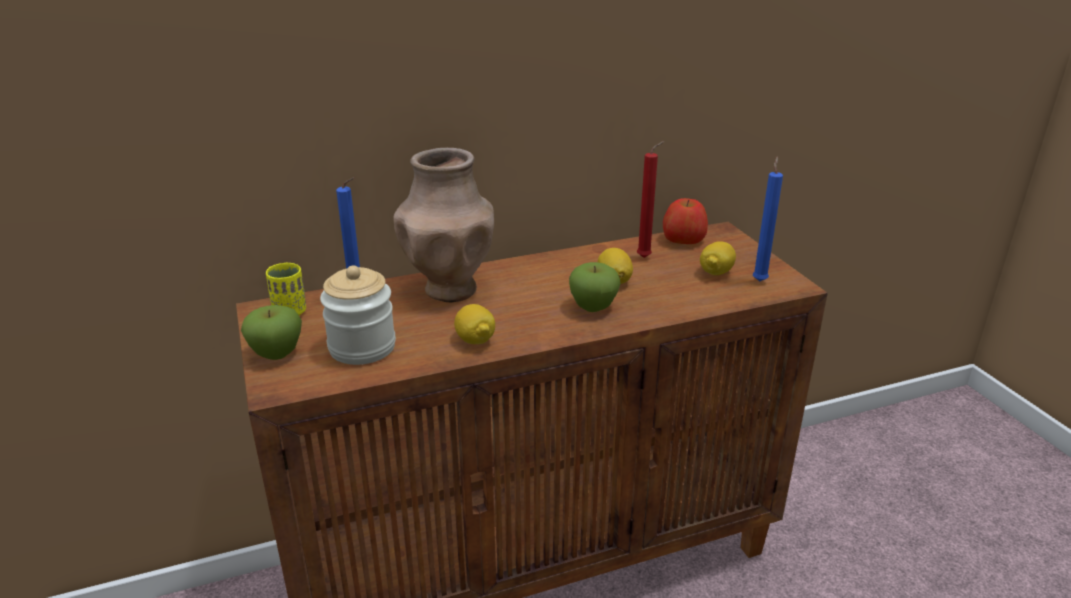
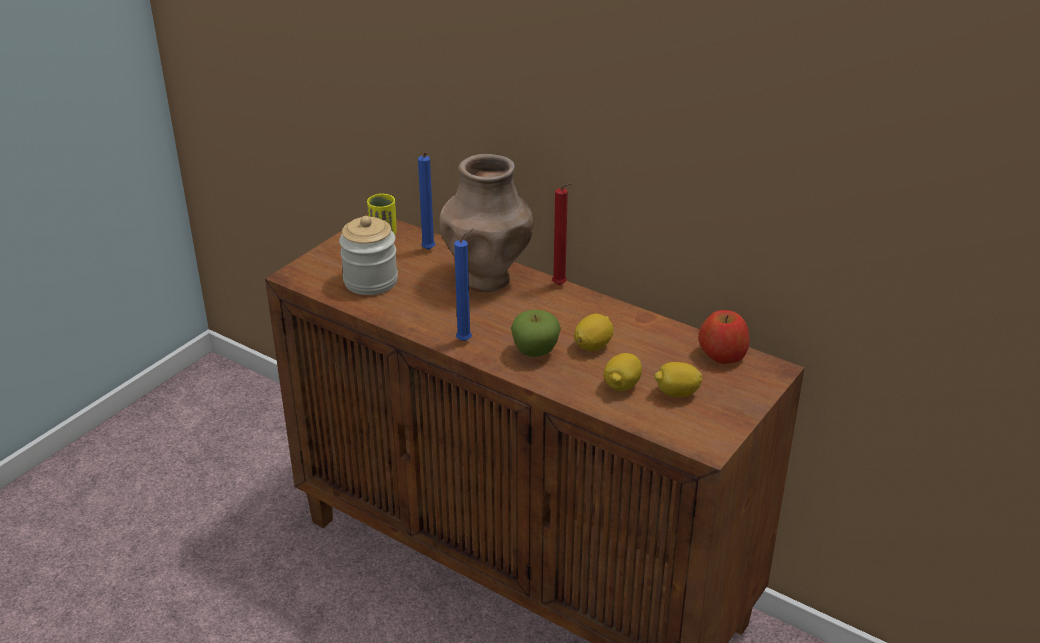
camera: 55 degrees right, 5 degrees up
(276, 354) = (330, 255): apple -> none
(475, 340) = (427, 320): lemon -> lemon (622, 386)
(646, 257) = (658, 346): red candle -> red candle (561, 286)
(759, 280) = (693, 422): blue candle -> blue candle (466, 340)

